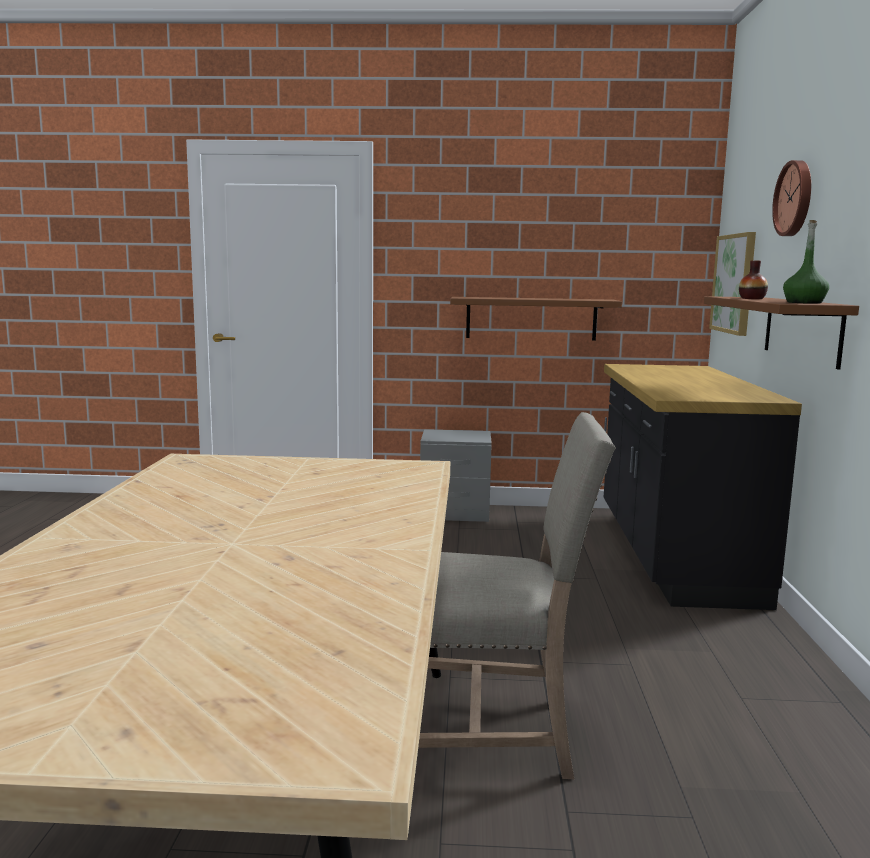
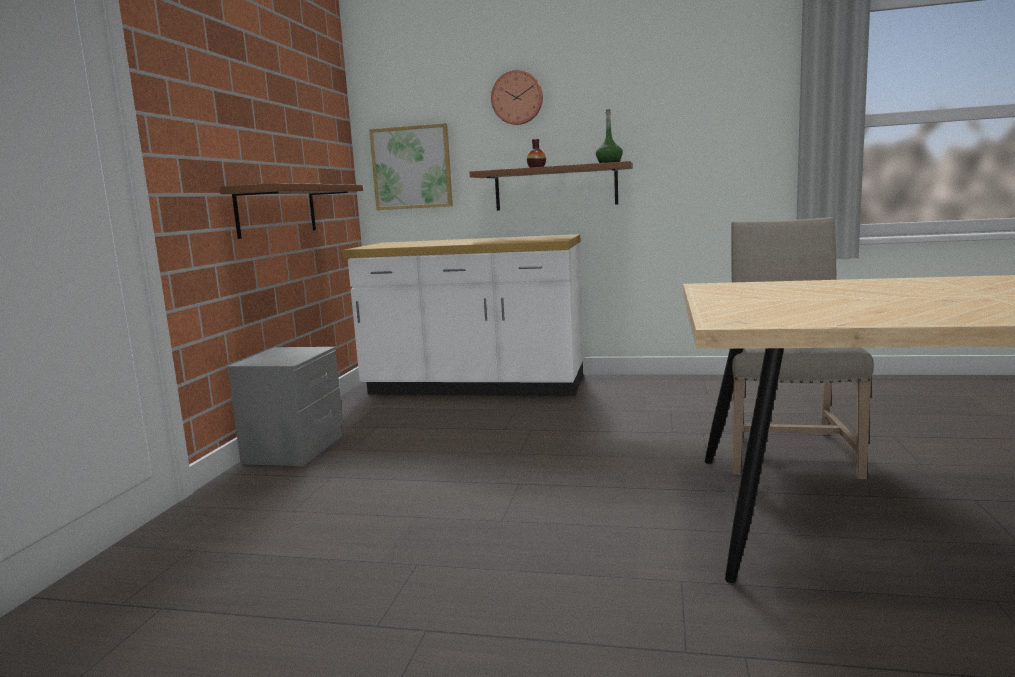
camera: 80 degrees left, 0 degrees up
(672, 555) = (474, 387): black counter -> white counter

